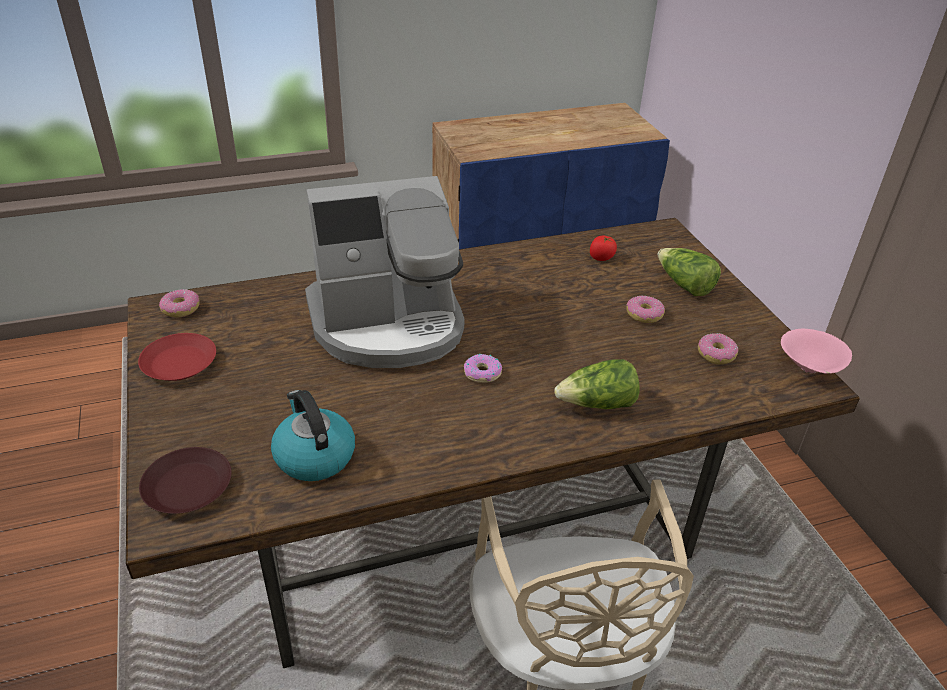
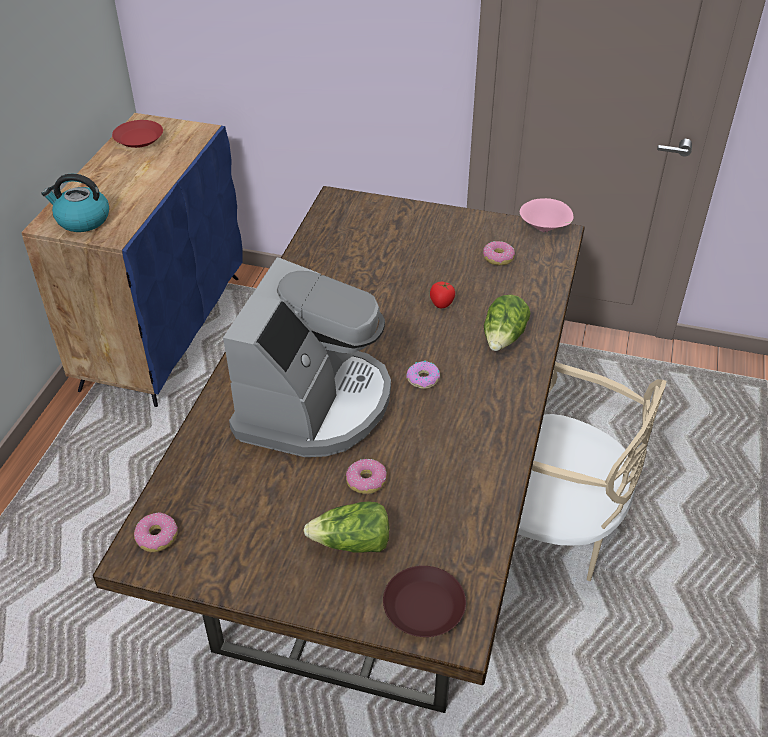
camera: 55 degrees left, 5 degrees up
(180, 363) = (248, 563): red plate -> red plate (139, 138)
(314, 456) = (444, 514): kettle -> kettle (82, 220)
(601, 257) = (338, 248): tomato -> tomato (441, 303)
(644, 315) = (427, 265): donut -> donut (366, 481)
(684, 285) = (411, 228): lettuce -> lettuce (352, 543)

